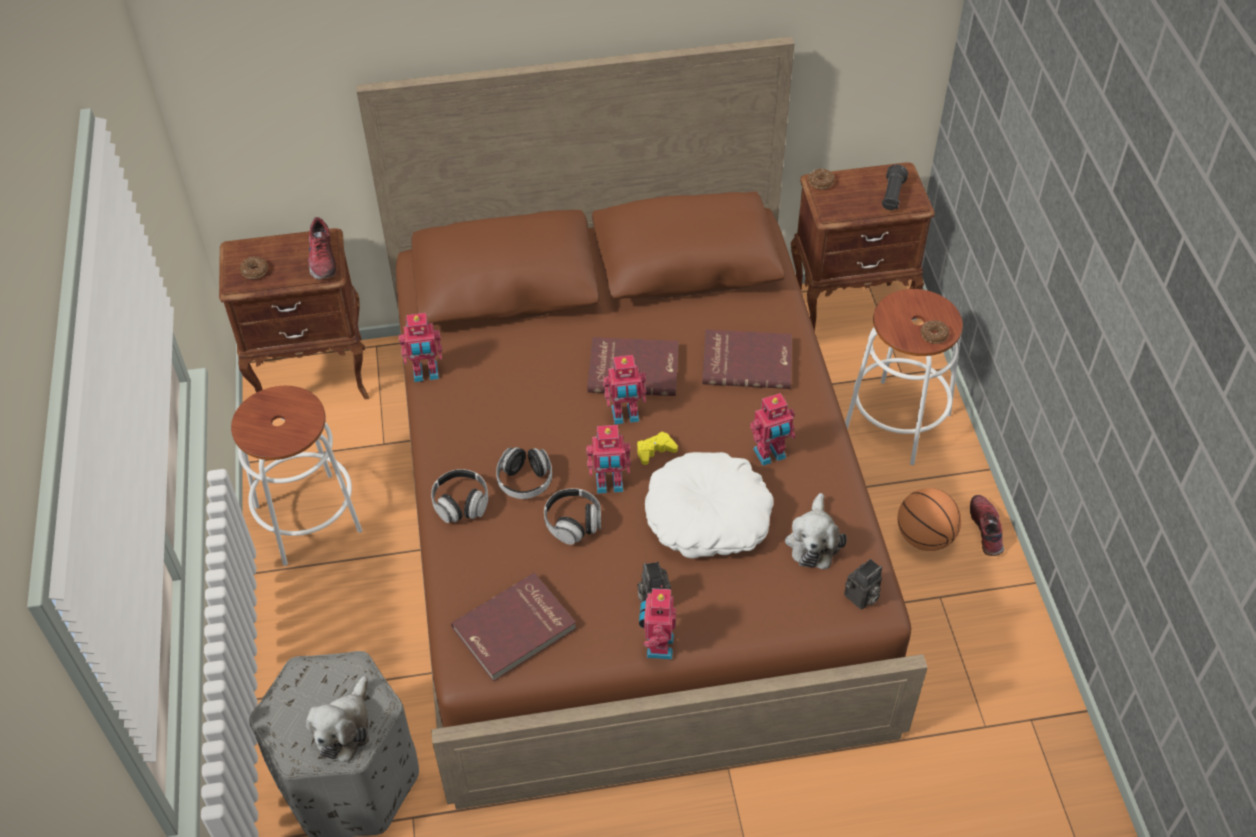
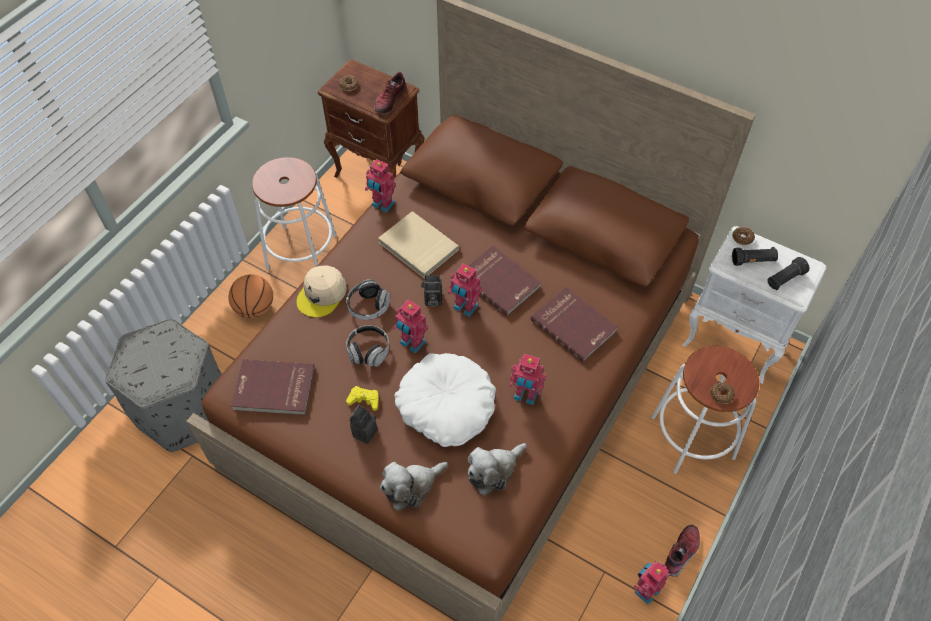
camera: 40 degrees right, 5 degrees up
(345, 728) = (154, 377): plush toy -> plush toy (411, 487)
(461, 504) = (322, 294): headphones -> beige cap
(511, 391) = (417, 247): none -> beige book
(655, 451) = (459, 342): yellow game controller -> yellow game controller (364, 400)
(657, 646) = (336, 461): toy robot -> toy robot (645, 590)
(849, 312) = (733, 344): brown nightstand -> white nightstand
(850, 197) = (753, 261): none -> black flashlight
(861, 598) = (484, 531): camera -> camera (432, 300)
(924, 537) = (634, 526): basketball -> basketball (255, 308)

